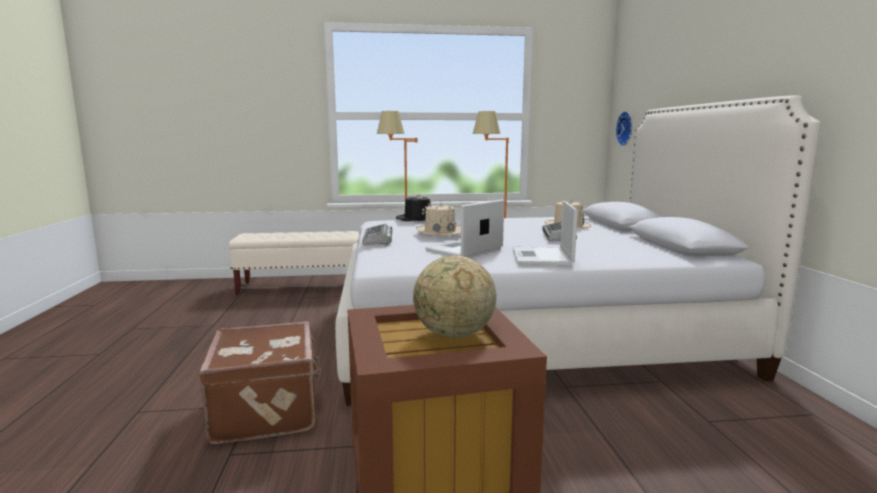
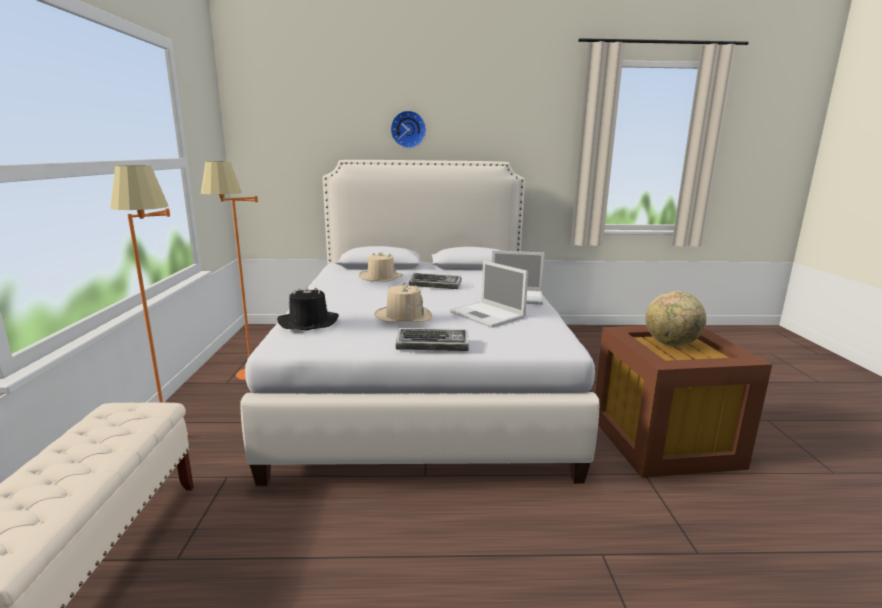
camera: 85 degrees left, 5 degrees up
(268, 410) = (609, 538): brown suitcase -> none
(626, 128) = (274, 174): wall clock -> wall clock (408, 129)

